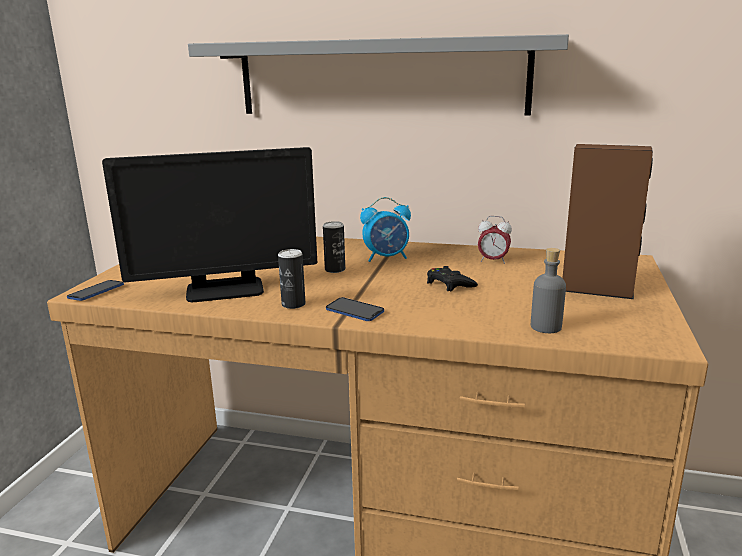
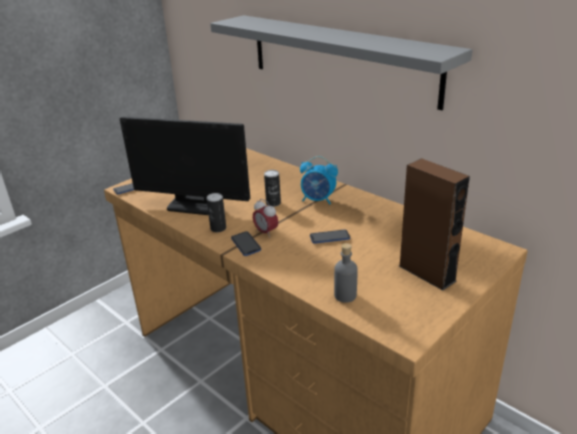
camera: 30 degrees right, 10 degrees up
(449, 284) = (329, 237): black game controller -> phone
(493, 261) = (388, 222): alarm clock -> alarm clock (266, 233)

